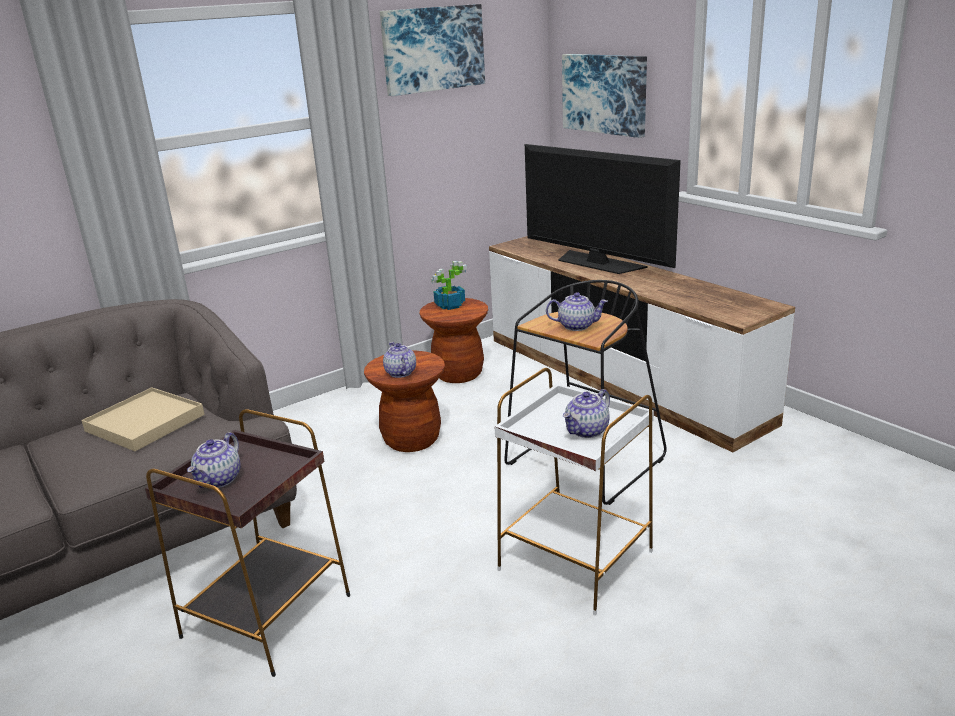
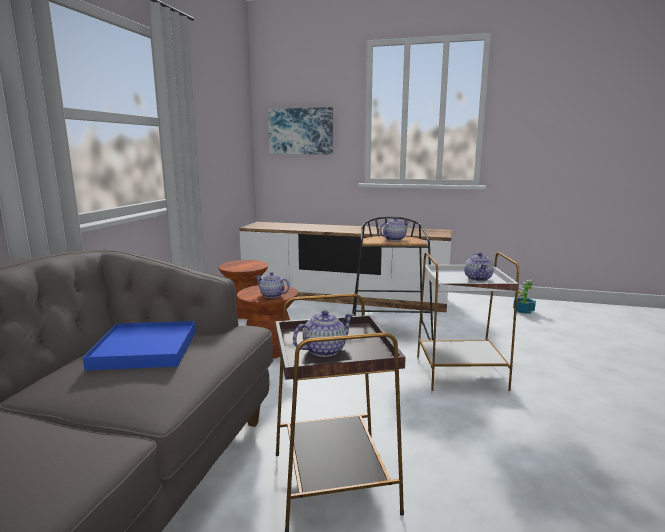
camera: 40 degrees left, 10 degrees down
(145, 423) = (145, 349): beige tray -> blue tray
(219, 480) = (324, 350): teapot -> teapot turned 105 degrees counterclockwise
(432, 49) = (208, 88): picture -> none
(449, 305) = (237, 264): potted plant -> potted plant (523, 311)
(597, 263) = (323, 227): television -> none

